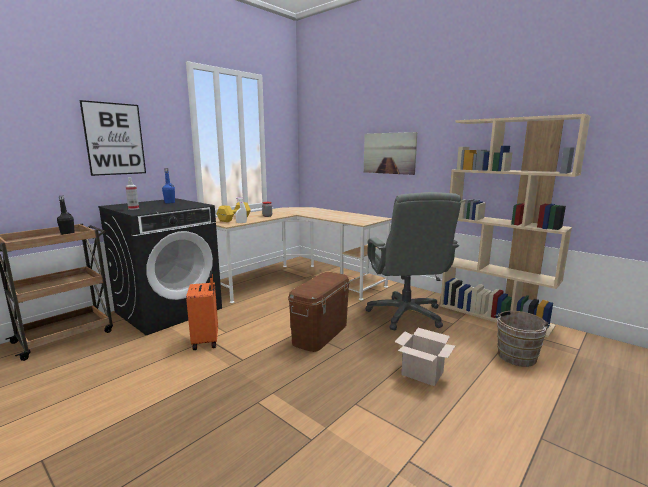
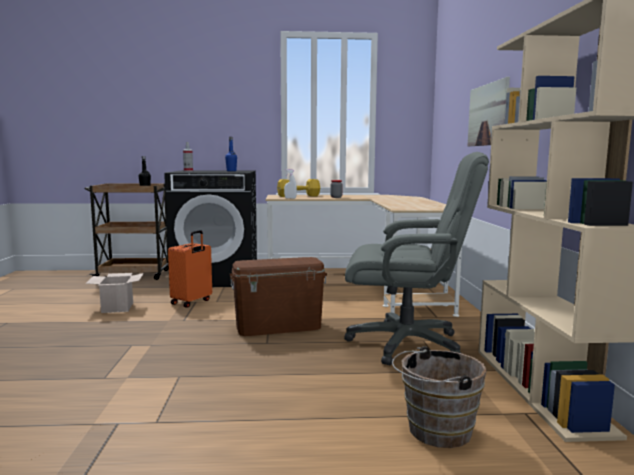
camera: 45 degrees right, 5 degrees down
(114, 139) = (203, 111): picture -> none
(406, 314) = (407, 343): grey office chair -> grey office chair turned 120 degrees counterclockwise
(421, 373) = (283, 387): cardboard box -> cardboard box (117, 307)

